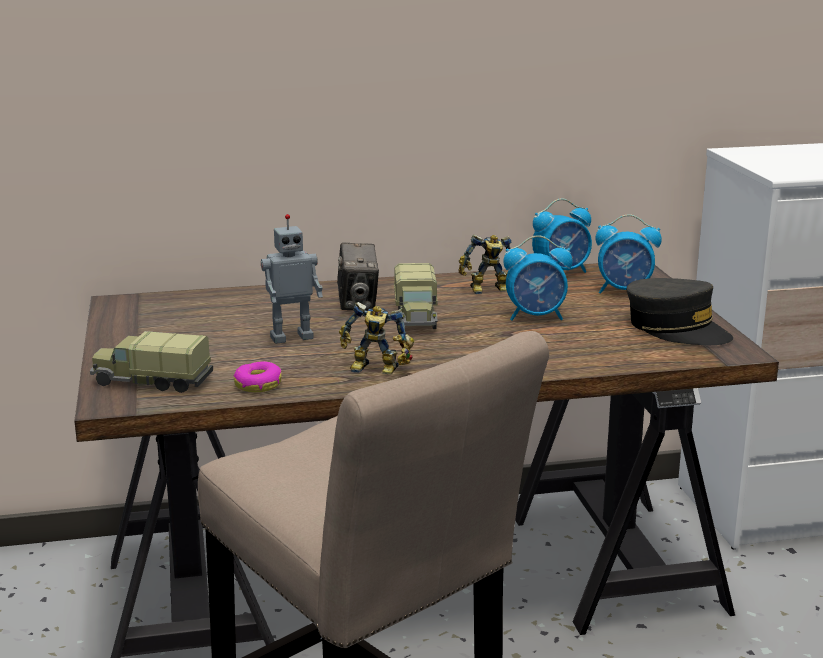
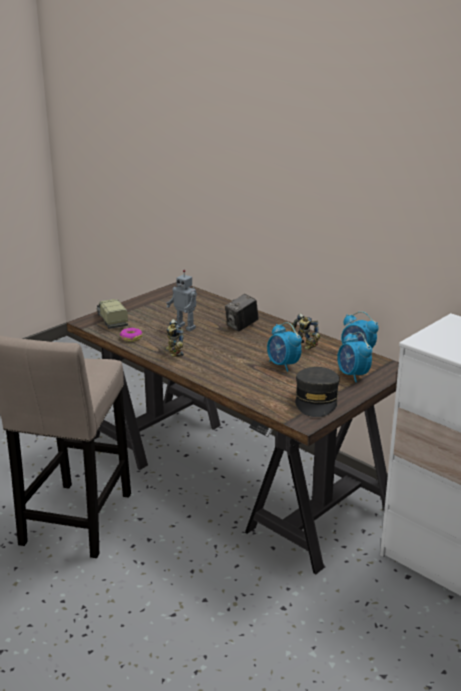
camera: 55 degrees right, 5 degrees up
(416, 316) = (245, 341): toy truck -> none

